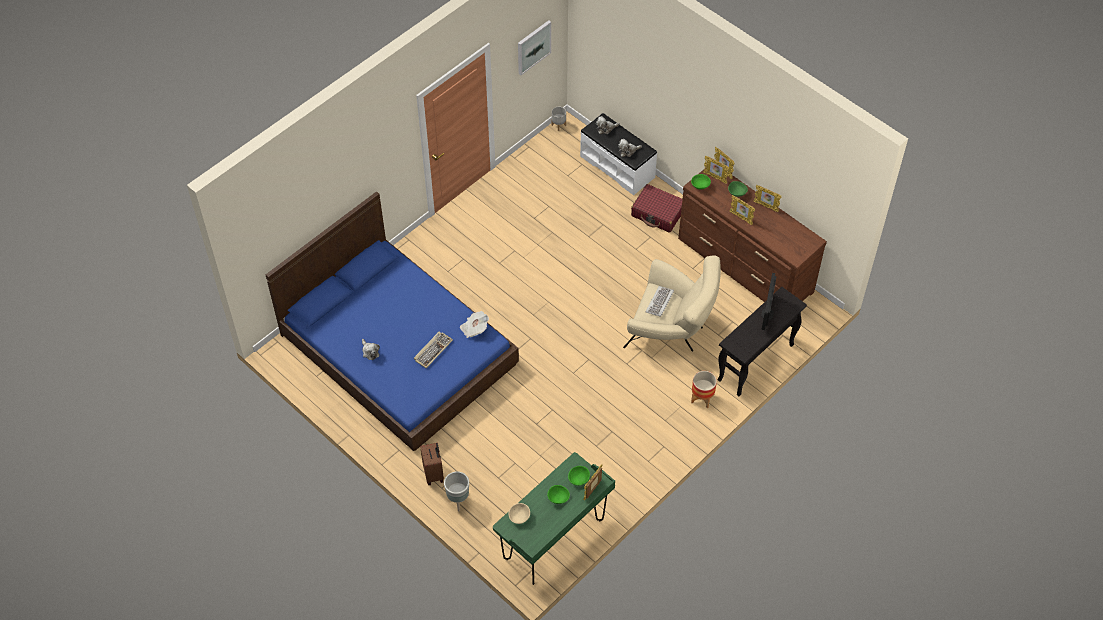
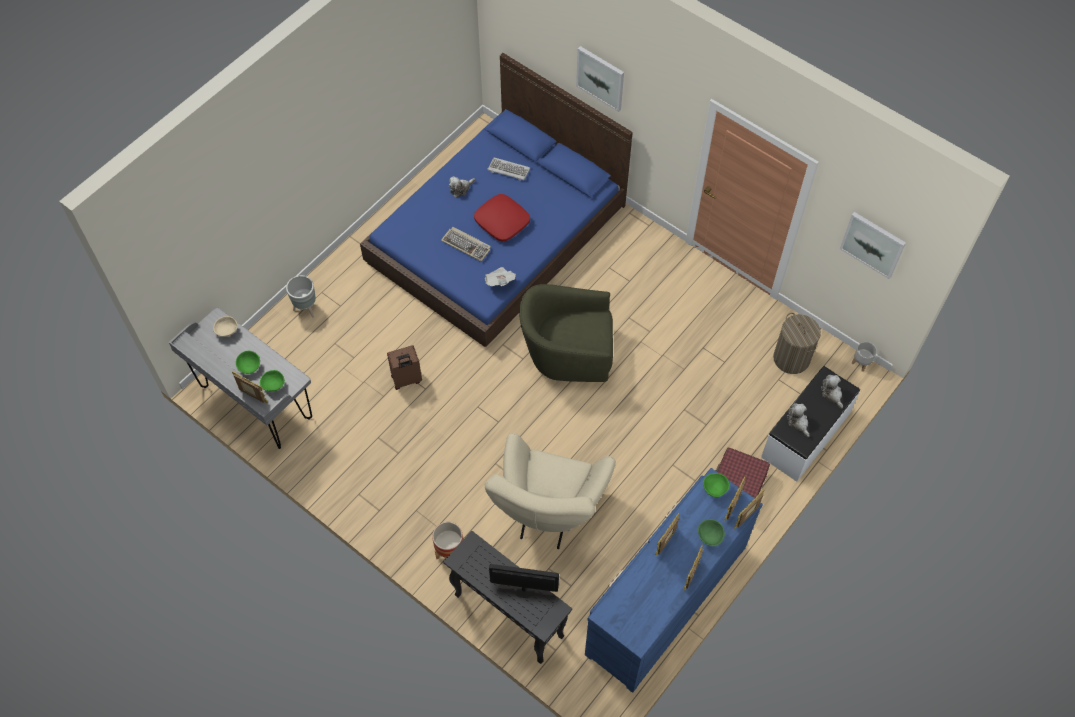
camera: 85 degrees right, 5 degrees up
(341, 187) = (600, 78): none -> picture
(411, 323) = (502, 221): none -> red pillow
(434, 474) = (339, 283): brown suitcase -> brown suitcase (406, 380)
(529, 307) = (568, 354): none -> green armchair
(550, 165) = (791, 358): none -> laundry basket
(554, 540) = (256, 403): green desk -> grey desk
(660, 302) = (557, 475): keyboard -> keyboard (508, 170)
(745, 265) = (665, 599): brown dresser -> blue dresser

